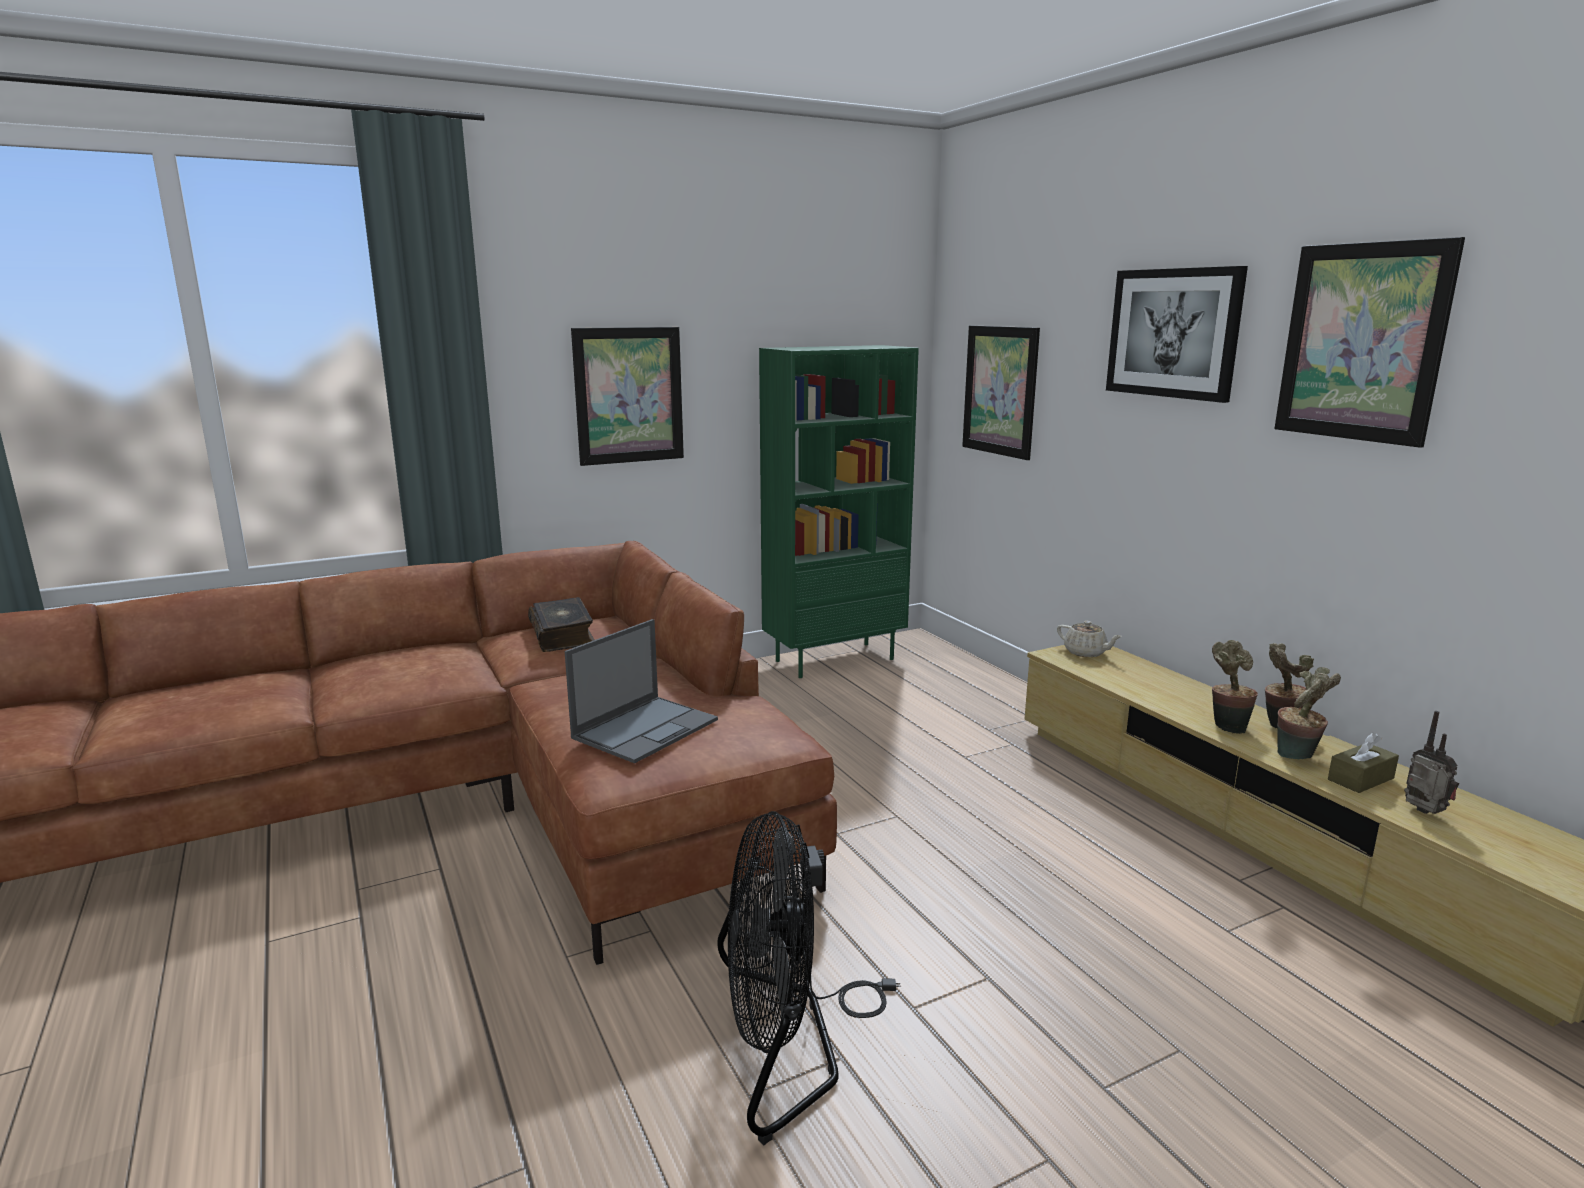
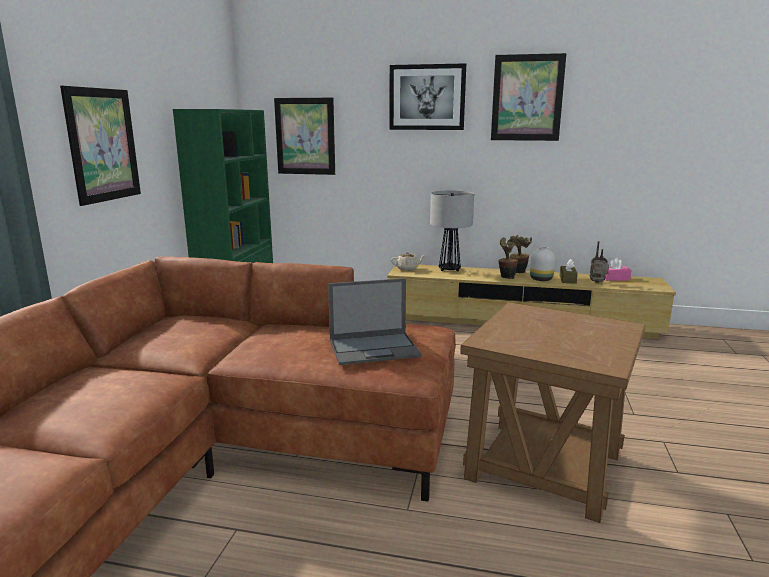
camera: 50 degrees left, 0 degrees up
(563, 635) = (180, 332): book -> none
(646, 728) = (375, 348): laptop -> laptop turned 90 degrees clockwise
(790, 1036) = (545, 466): black fan -> brown side table
(1154, 677) = (449, 270): none -> table lamp
(1297, 756) = (541, 279): potted plant -> white vase
(1503, 823) = (615, 278): none -> pink tissue box

